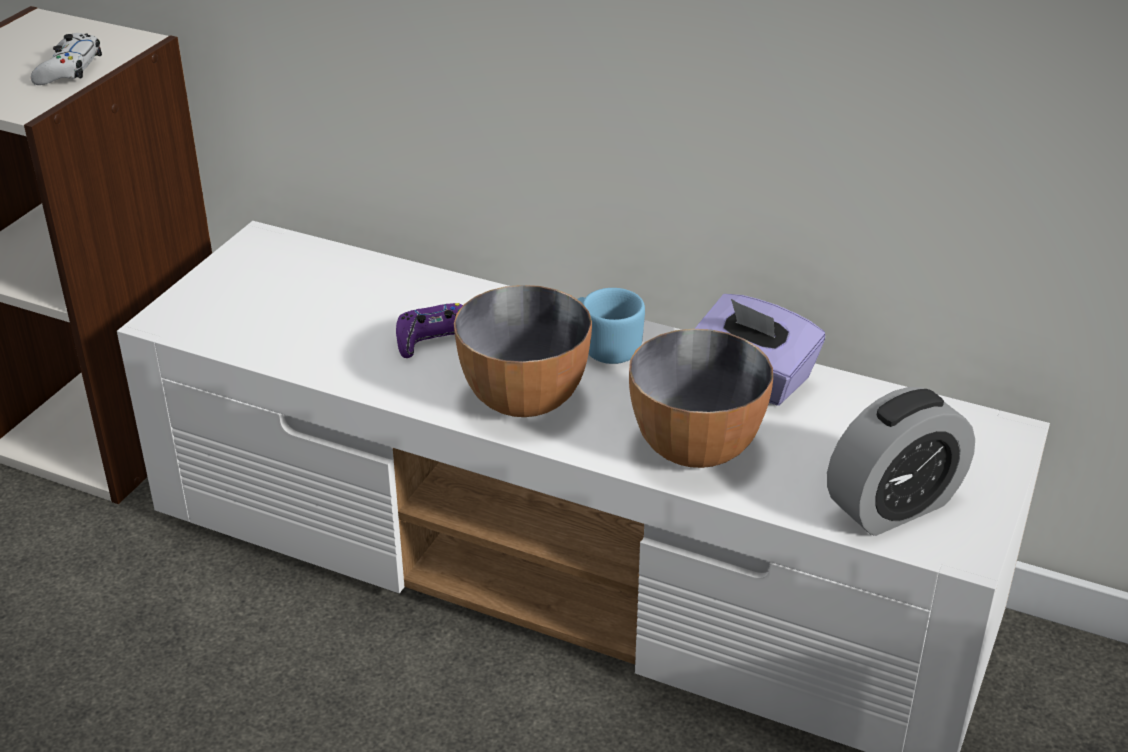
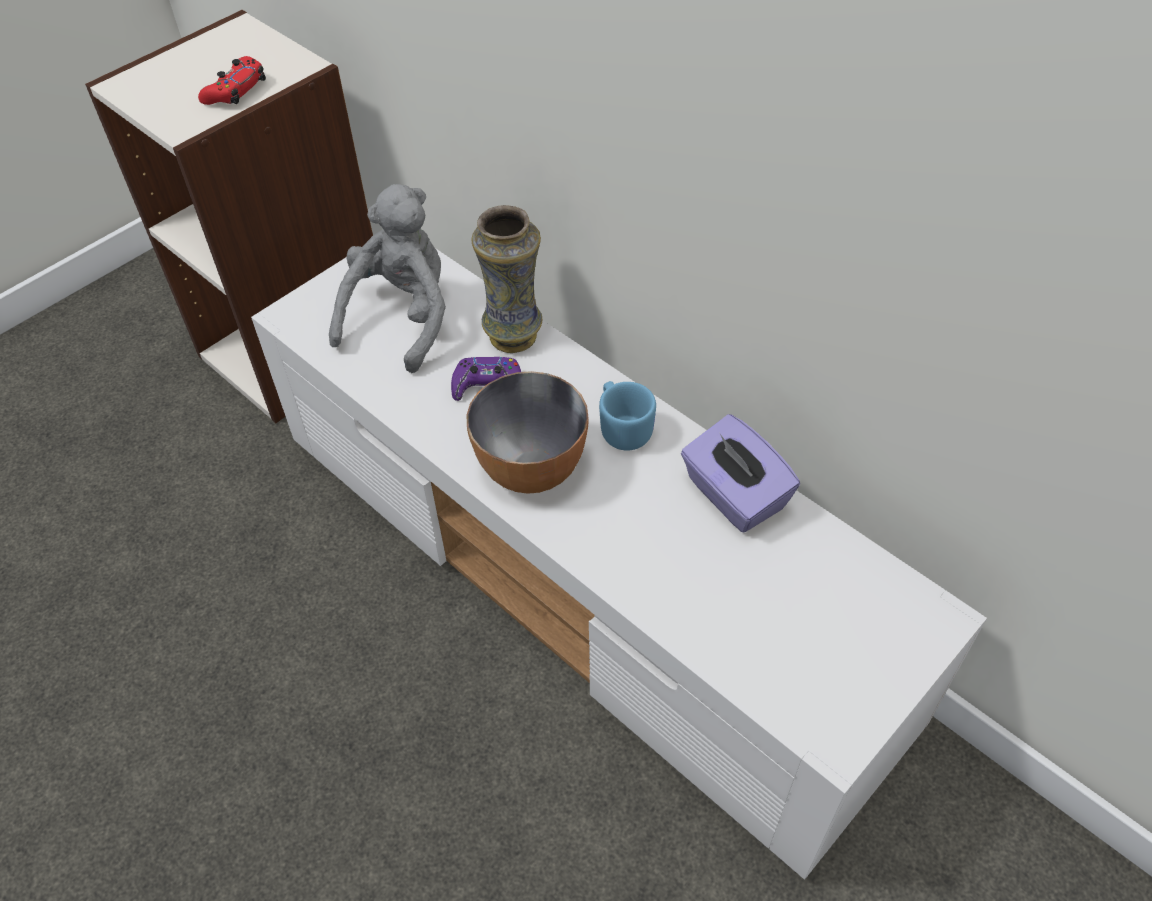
camera: 20 degrees right, 15 degrees up
(69, 70) = (235, 90): white game controller -> red game controller
(303, 300) = (402, 318): none -> grey plush toy
(441, 292) = (514, 335): none -> vase
(697, 448) = (651, 560): bowl -> none
(893, 506) = (794, 673): alarm clock -> none

